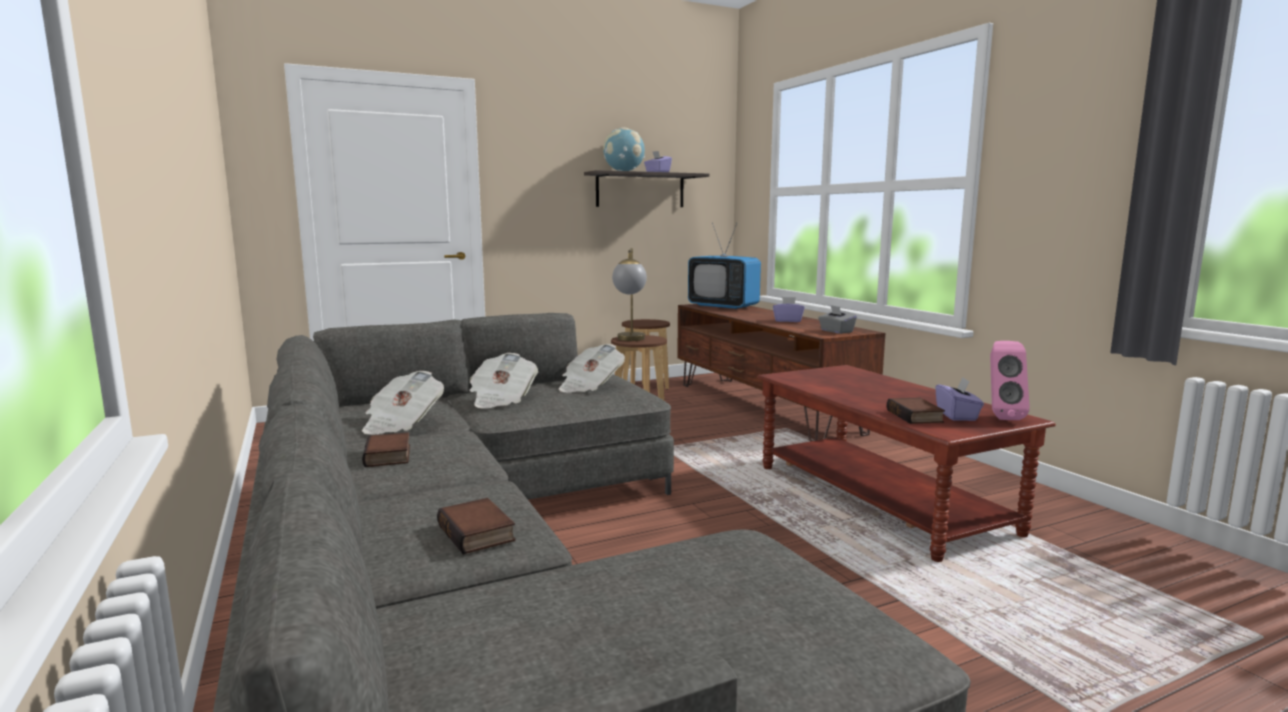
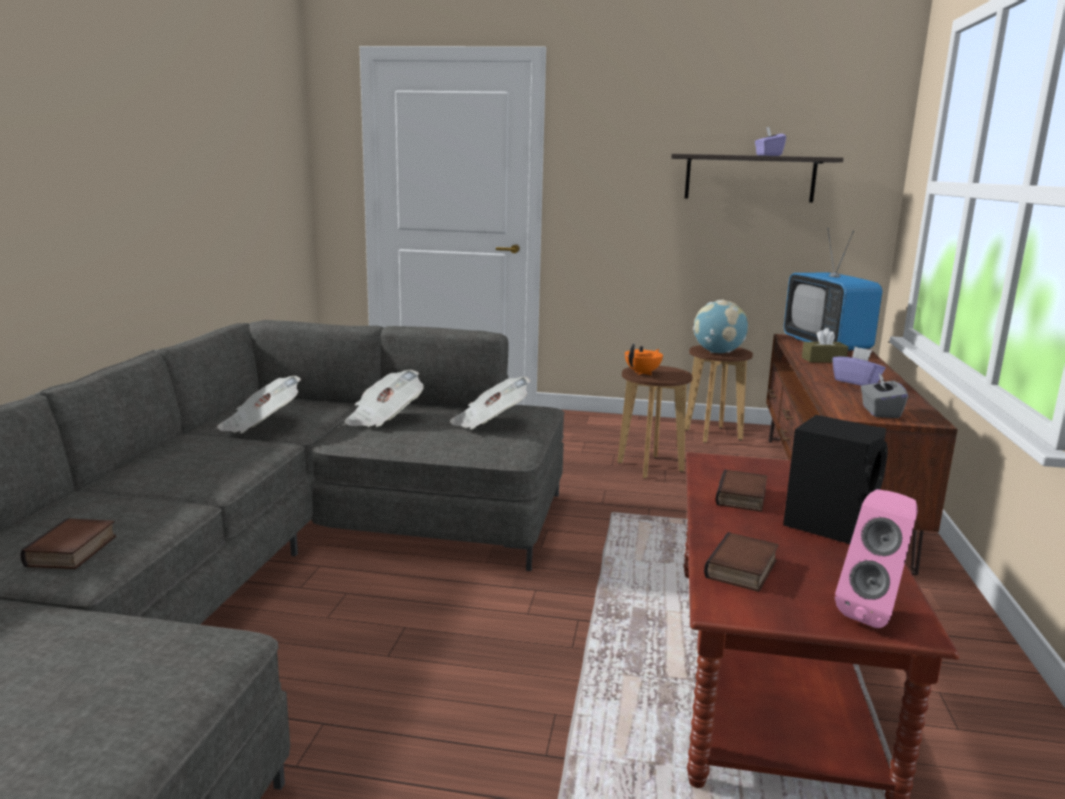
camera: 35 degrees right, 5 degrees up
(389, 456) = (183, 455): book -> book (743, 497)
(624, 171) = (718, 154): globe -> globe (718, 352)
(630, 340) = (643, 373): table lamp -> orange teapot
(742, 313) = (823, 360): none -> brown tissue box
(902, 390) = (829, 524): none -> black speaker
(957, 415) = (808, 588): purple tissue box -> none

